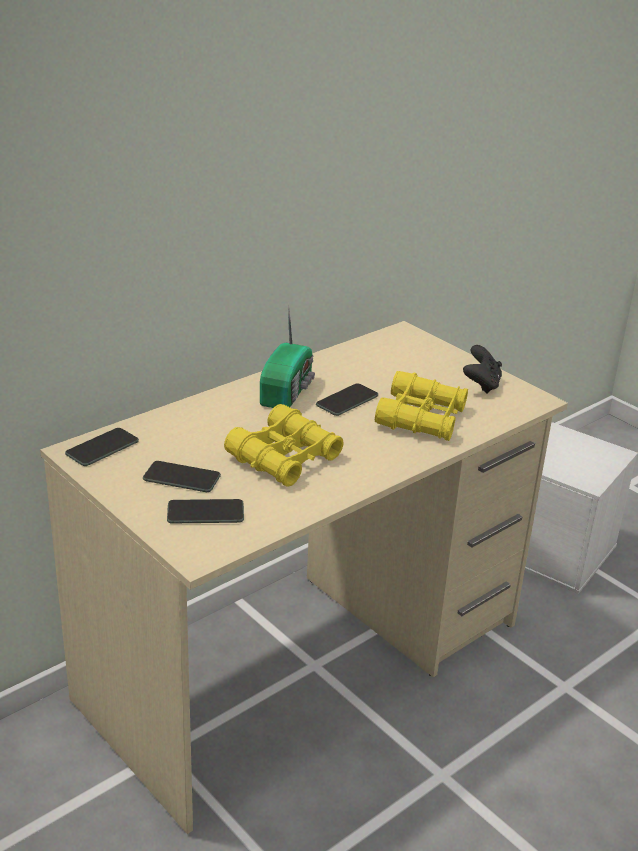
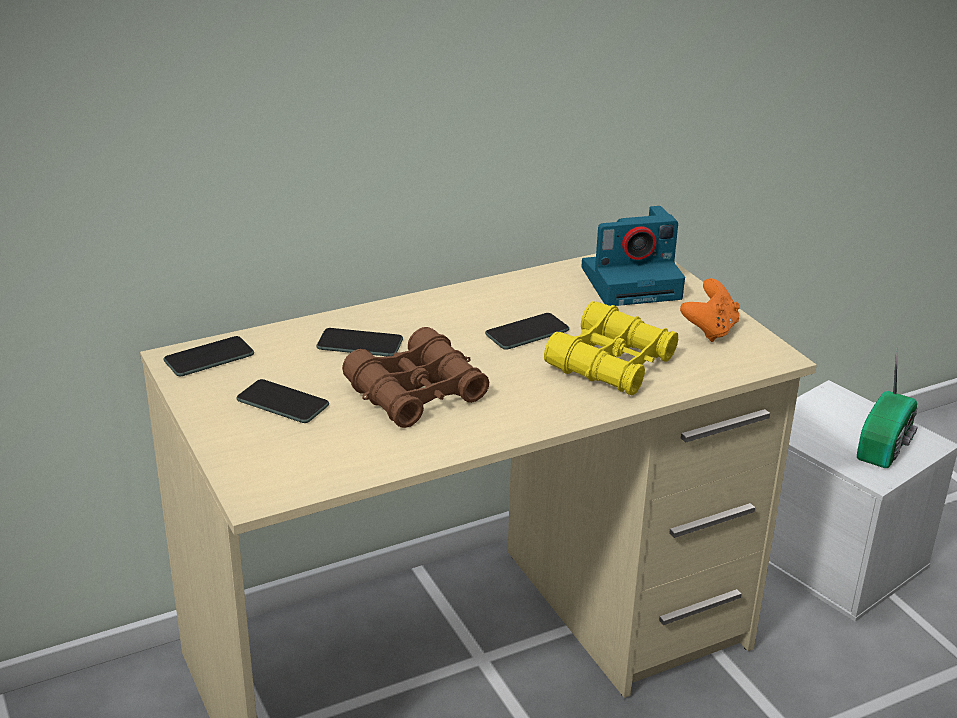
camera: 15 degrees right, 0 degrees up
(205, 512) = (290, 447): phone -> phone (360, 344)
(284, 457) = (416, 393): yellow binoculars -> brown binoculars
(288, 391) = (460, 314): radio -> radio (887, 444)
(407, 353) = (632, 282): none -> camera
(481, 385) = (710, 330): black game controller -> orange game controller

